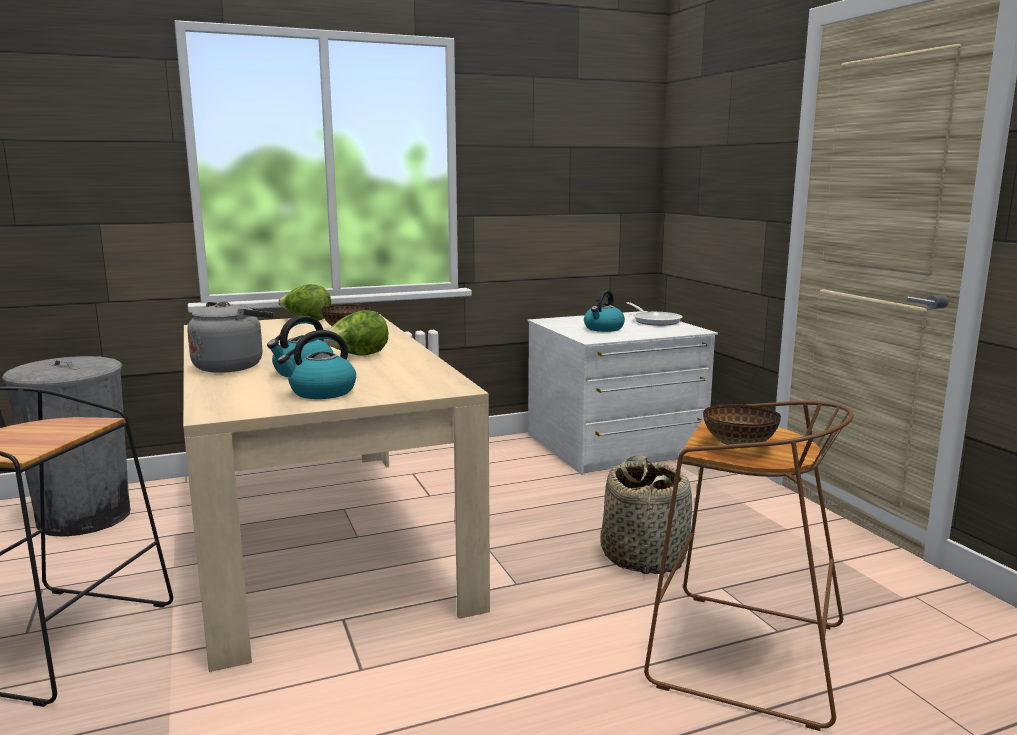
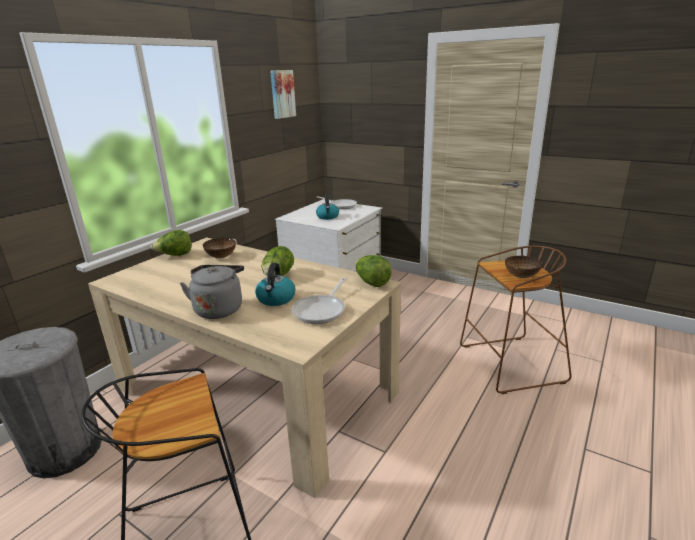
camera: 35 degrees left, 10 degrees up
(321, 392) = (322, 310): kettle -> frying pan
(447, 385) = (372, 283): none -> lettuce
(574, 124) = (282, 94): none -> picture
(644, 557) = (422, 334): basket -> none

